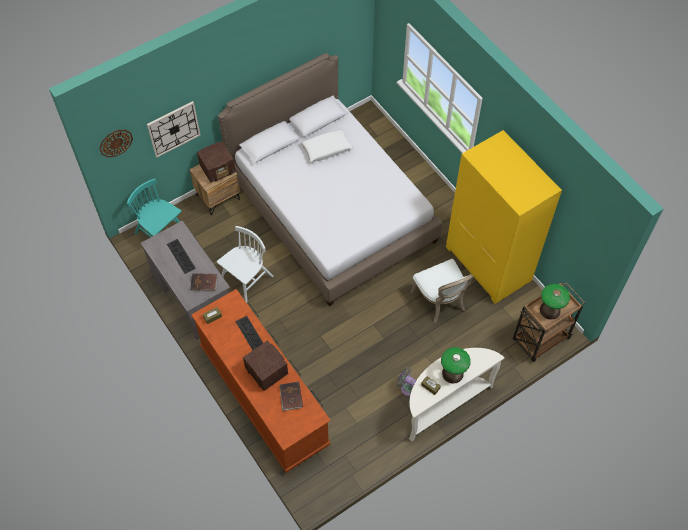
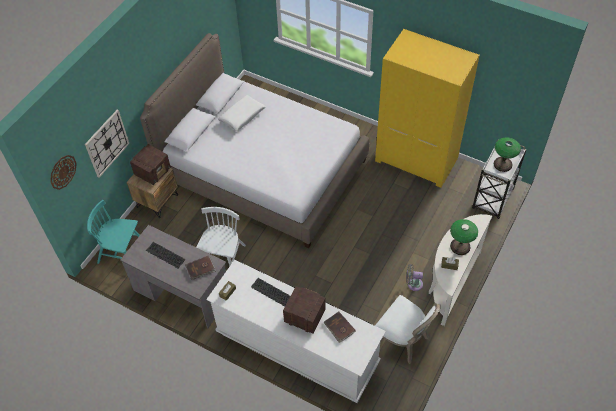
camera: 25 degrees left, 5 degrees down
(264, 395) = (297, 347): brown dresser -> white dresser
(440, 301) = (397, 204): white chair -> white chair (403, 340)
(540, 339) = (492, 199): brown cart -> white cart

